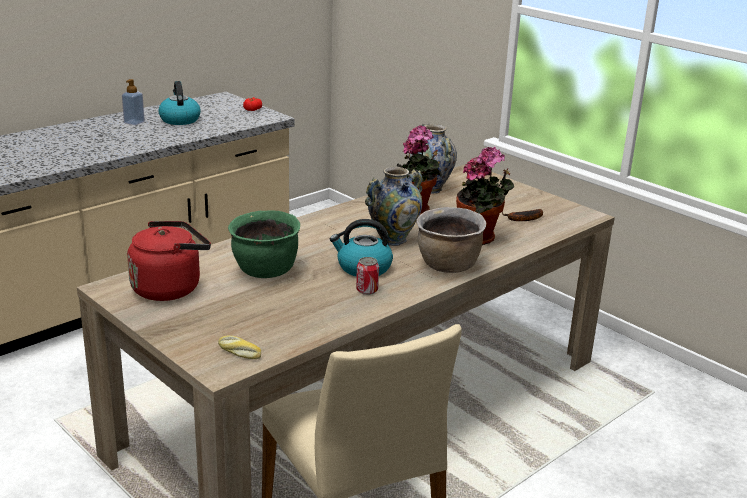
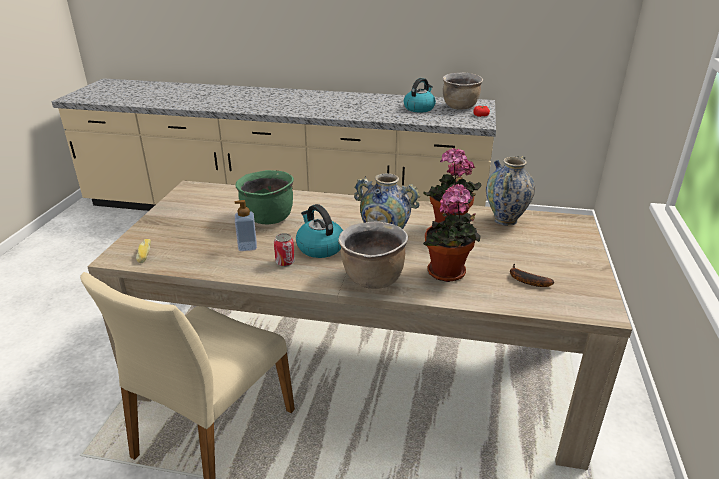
camera: 55 degrees right, 5 degrees up
(134, 122) = (390, 102): soap dispenser -> soap dispenser (247, 246)
(170, 288) = (209, 202): red kettle -> none
(214, 107) = (460, 107): none -> brown cooking pot

